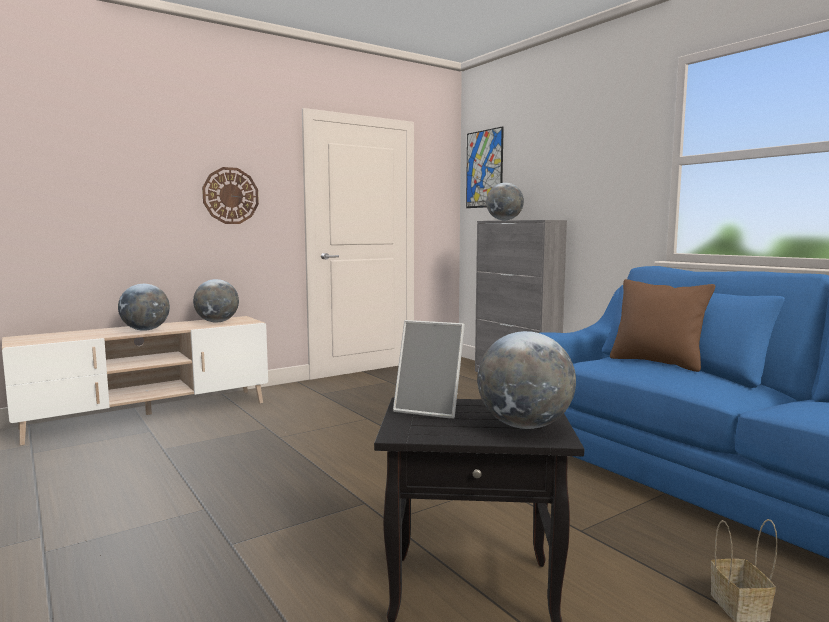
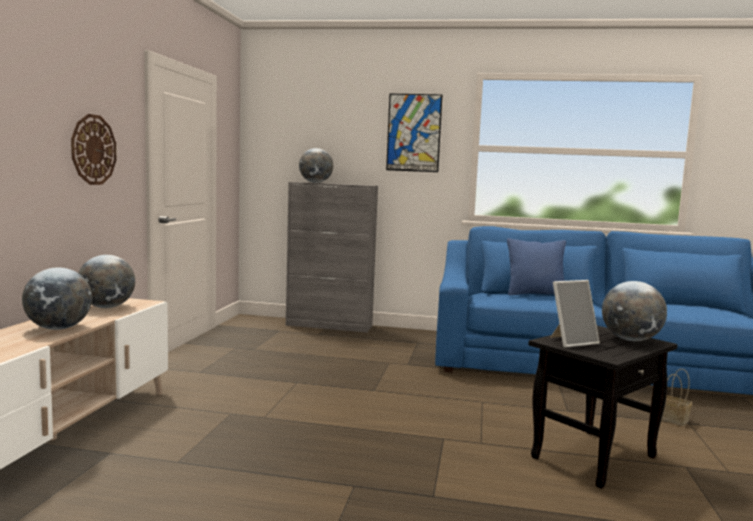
camera: 45 degrees left, 0 degrees up
(484, 169) = (275, 130): picture -> picture (414, 133)
(657, 362) = (535, 294): brown pillow -> blue pillow

